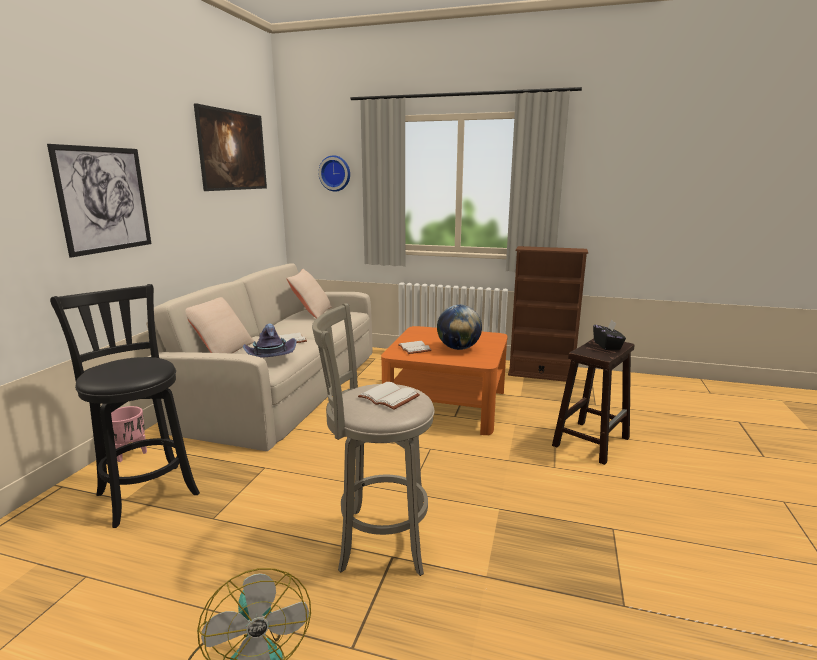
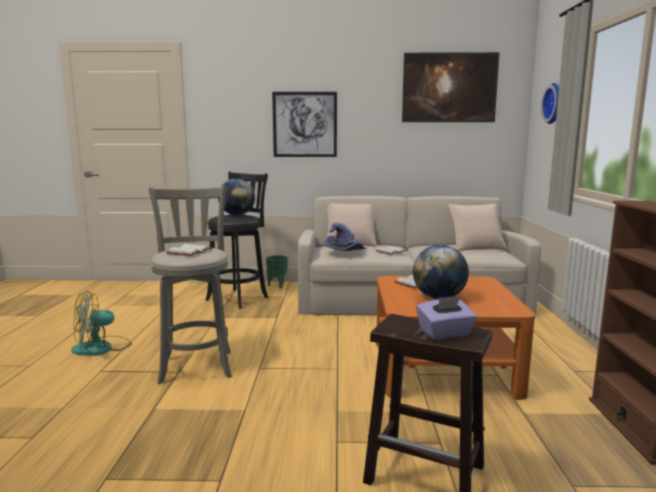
camera: 75 degrees right, 5 degrees down
(118, 364) = (237, 215): none -> globe
(130, 454) = (277, 285): pink planter -> green planter
(607, 345) = (445, 333): black tissue box -> purple tissue box

